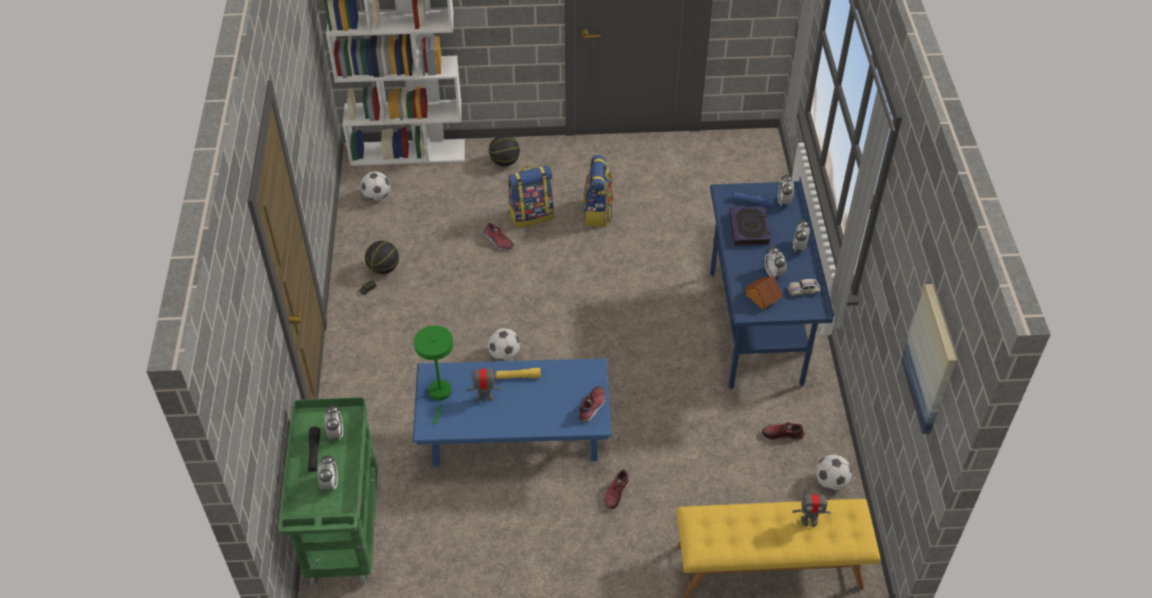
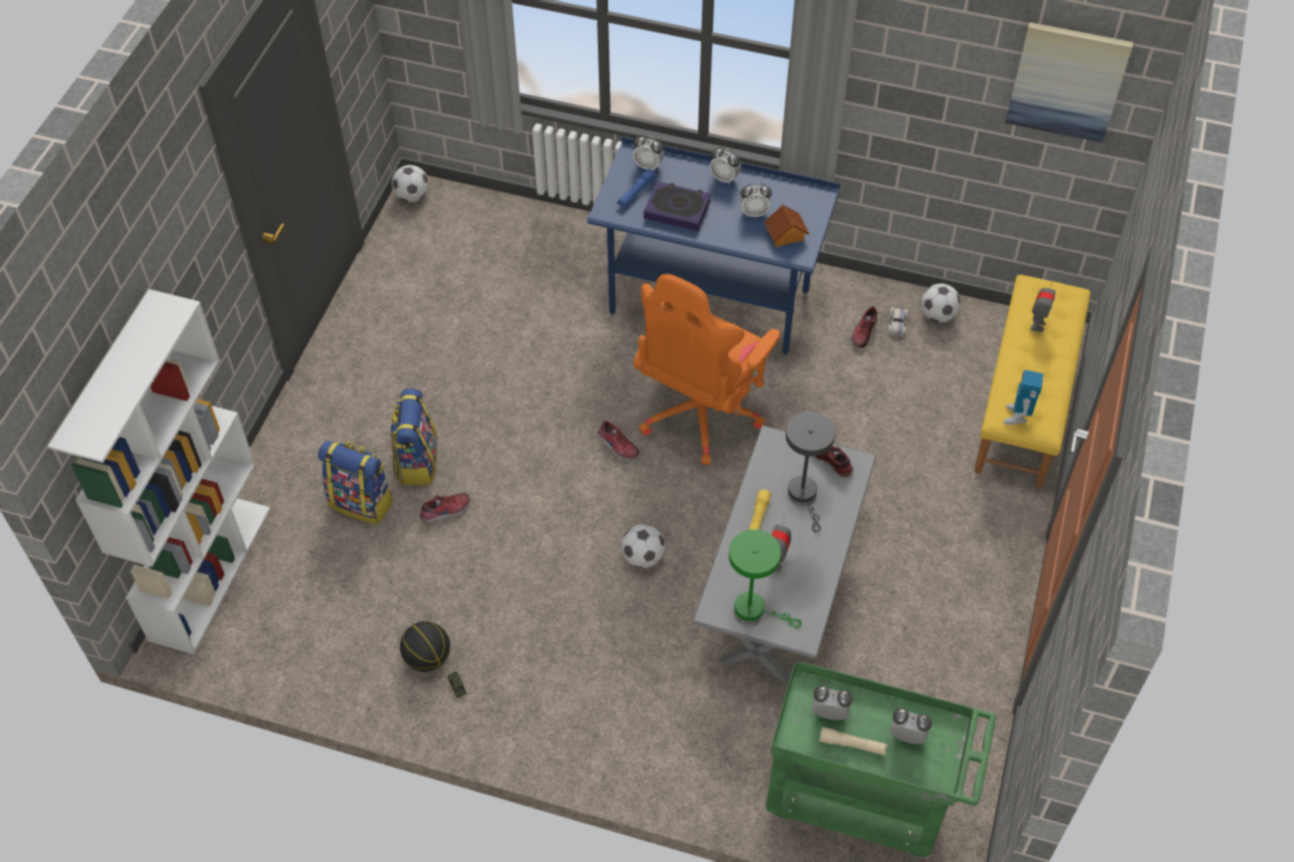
camera: 70 degrees left, 5 degrees up
(314, 452) = (852, 745): black flashlight -> beige flashlight
(377, 196) = (279, 633): football -> football (412, 196)
(505, 162) = (299, 462): basketball -> none
(514, 441) = (781, 584): blue coffee table -> grey coffee table
(552, 399) = (804, 495): none -> grey table lamp
(597, 213) = (451, 390): backpack -> backpack (362, 502)
(615, 492) = (889, 506): shoe -> shoe (617, 446)
(647, 352) = (701, 412): none -> orange office chair
(699, 525) = (1017, 416): none -> toy robot
(803, 290) = (790, 197): white toy car -> white toy car (897, 324)

